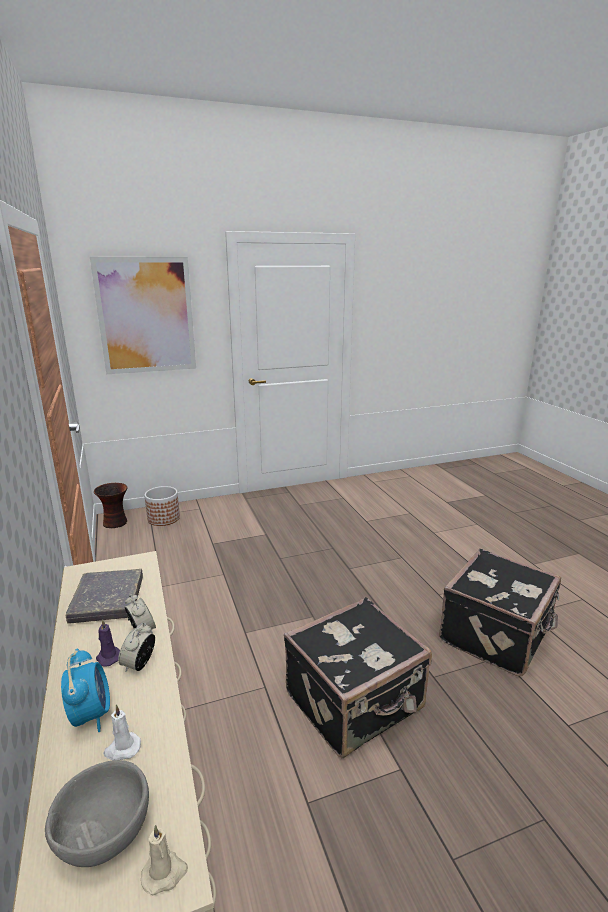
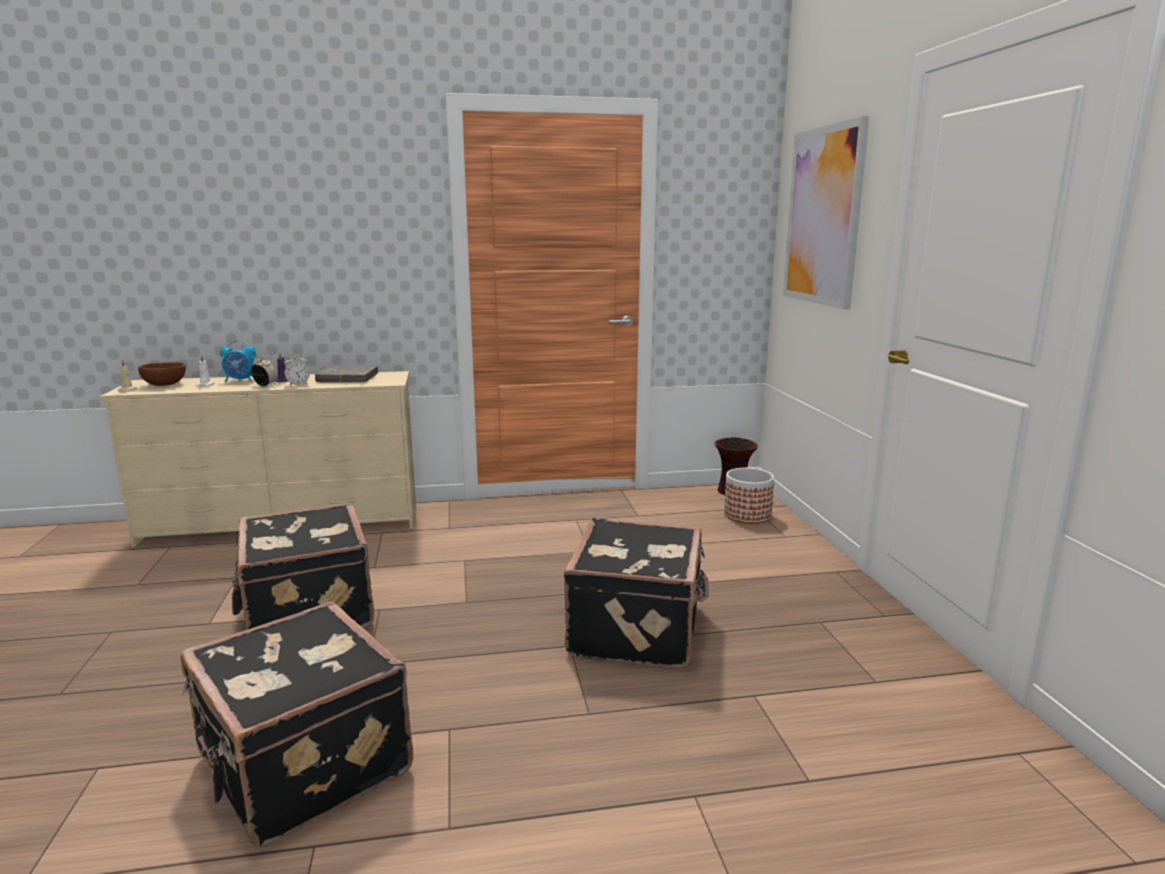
camera: 100 degrees right, 5 degrees down
(105, 834) = (163, 384): grey bowl -> brown bowl
(324, 549) = (638, 629): none -> black suitcase

